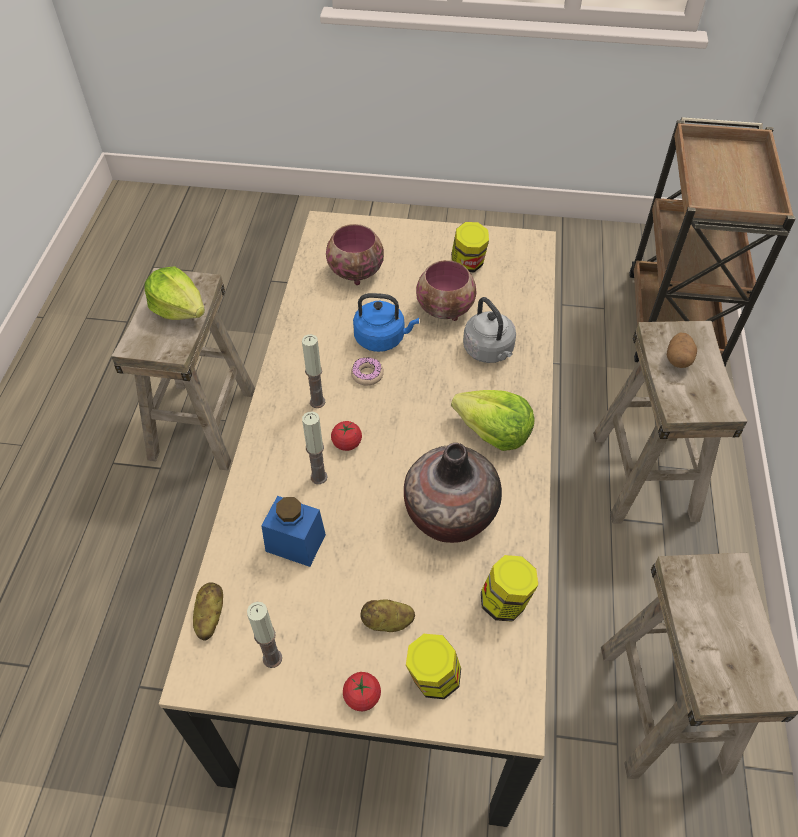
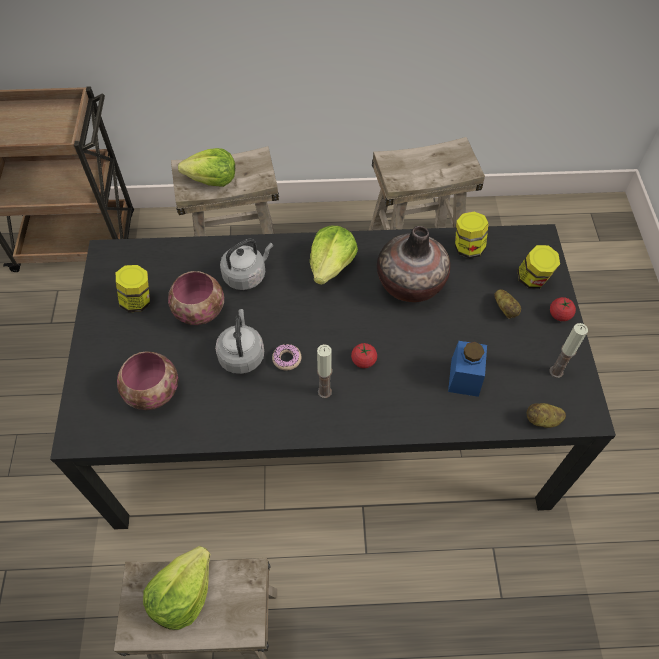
camera: 100 degrees left, 5 degrees up
(319, 477) = (401, 374): candle -> none
(382, 338) = (241, 354): blue kettle -> grey kettle
(399, 546) = (331, 420): beige dining table -> black dining table
(678, 359) = (212, 180): potato -> lettuce

